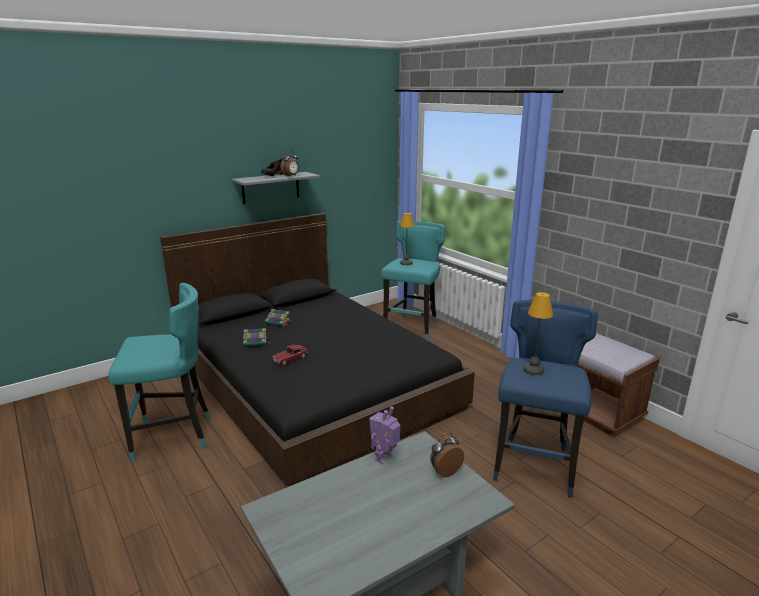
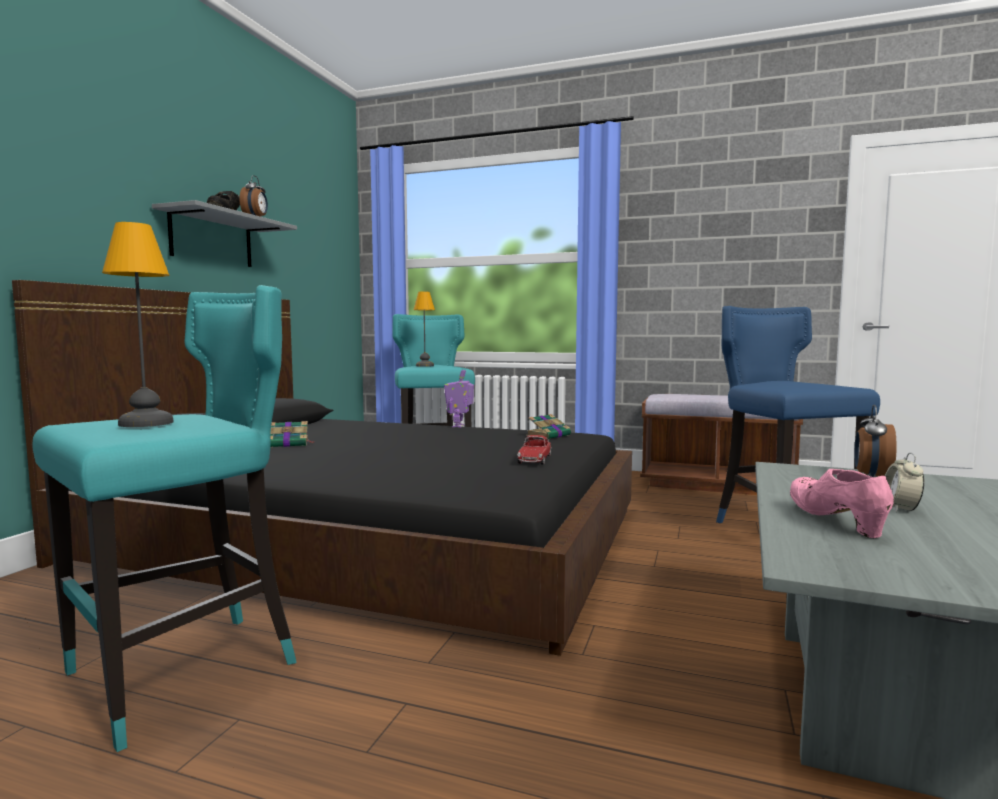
camera: 35 degrees left, 15 degrees down
(256, 343) = (290, 460): book -> book (549, 435)
(290, 359) = (393, 461): toy car -> toy car (534, 459)
(334, 493) = (836, 522): none -> pink shoe
(384, 458) = (787, 484): toy robot -> toy robot (459, 426)
(385, 499) = (900, 509): none -> alarm clock
(533, 370) = (782, 383): table lamp -> table lamp (145, 423)

